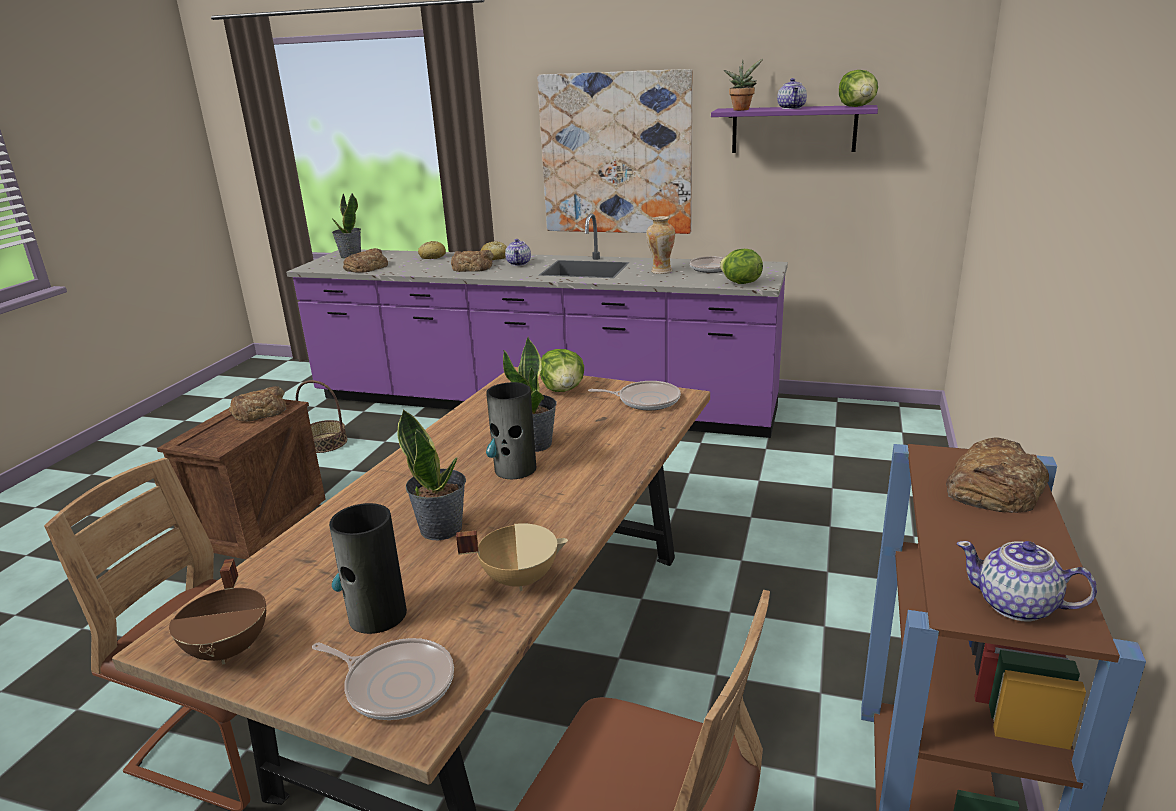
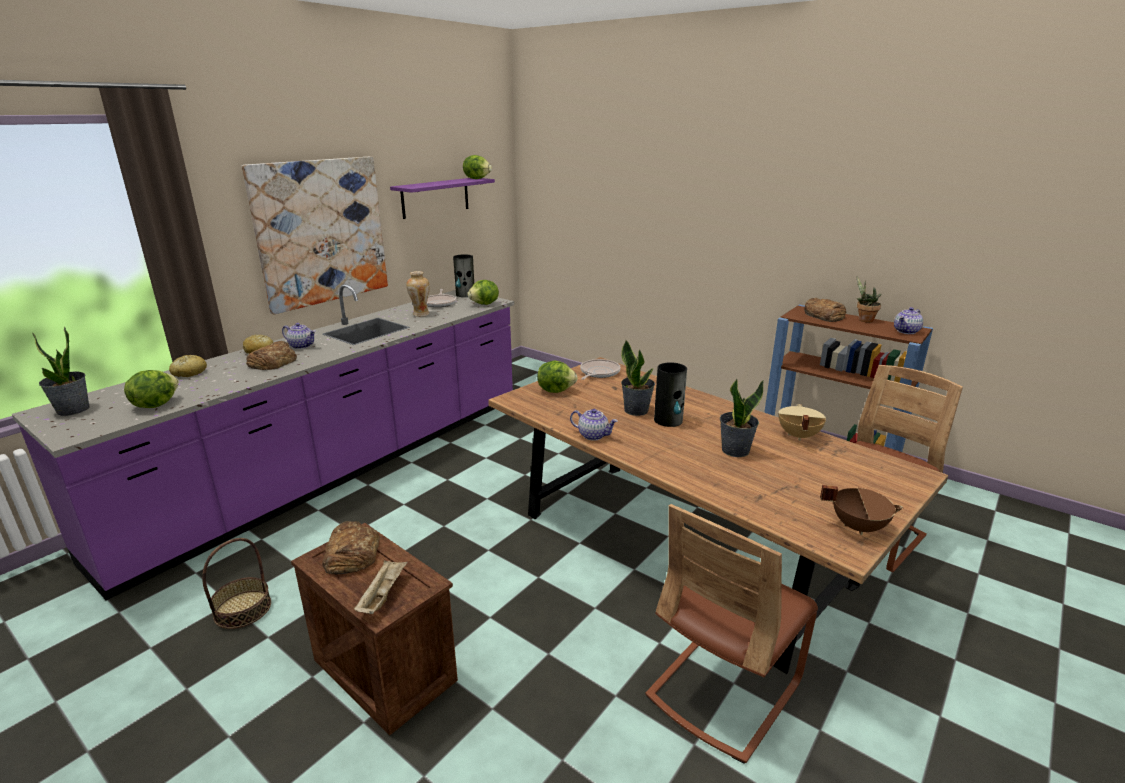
camera: 70 degrees left, 0 degrees up
(203, 437) = (382, 595): none -> beige tray
(367, 267) = (155, 404): bread -> lettuce
(376, 615) = (827, 477): vase -> vase (465, 294)
(396, 684) = (888, 476): frying pan -> none
(741, 109) = (420, 185): potted plant -> potted plant (863, 320)
(791, 108) = (444, 182): teapot -> teapot (593, 435)

